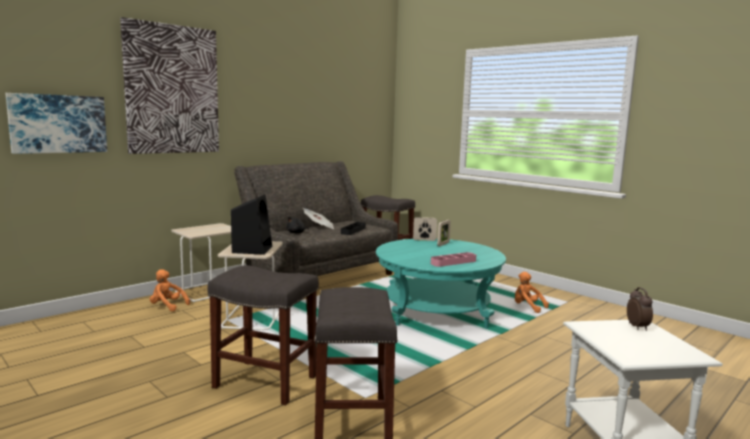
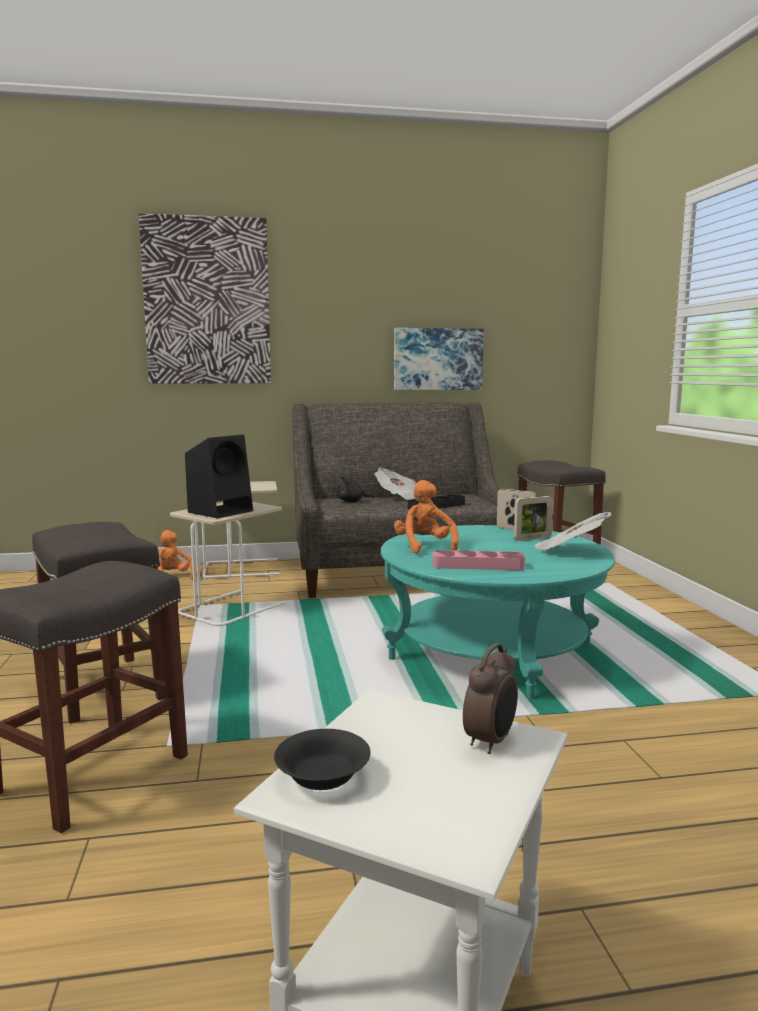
camera: 35 degrees right, 0 degrees up
(58, 124) = (68, 347): picture -> picture (437, 359)
(472, 248) = (569, 551): none -> newspaper
(527, 307) = (677, 683): orange plush toy -> orange plush toy (424, 547)
(625, 351) = (324, 777): none -> black bowl

